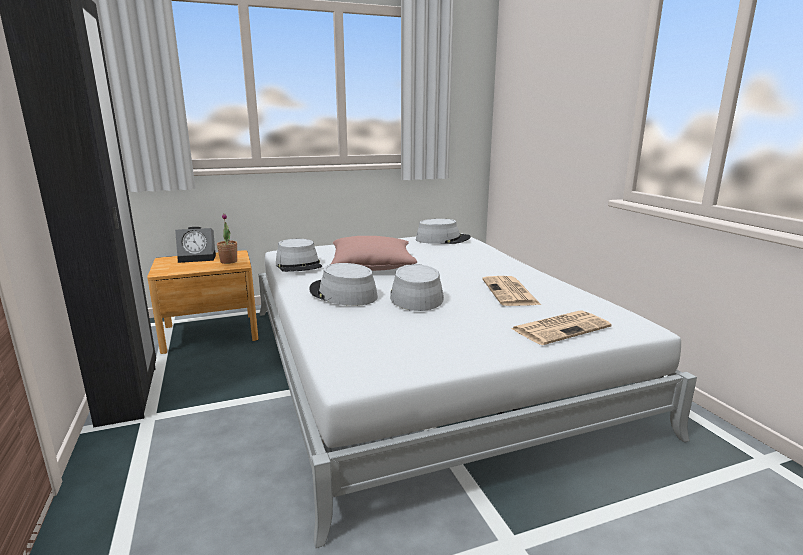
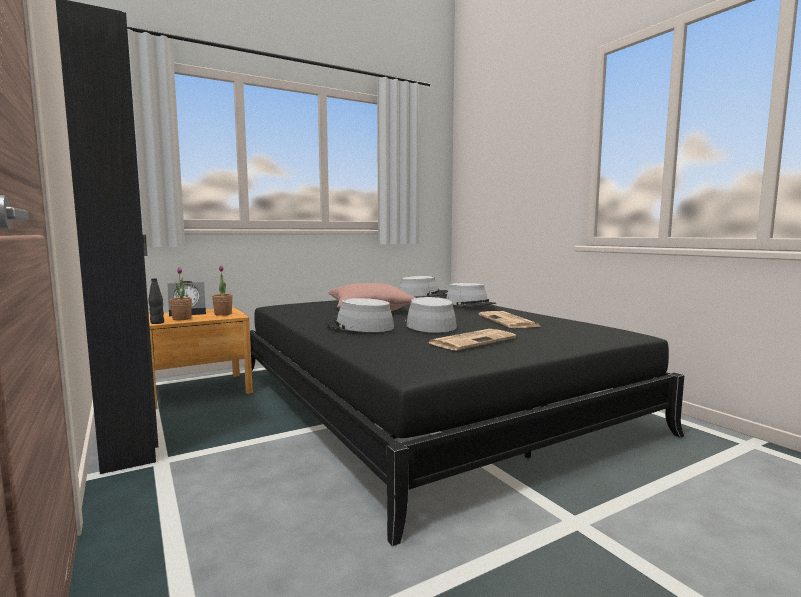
camera: 10 degrees left, 10 degrees down
(161, 273) = (157, 323): none -> black bottle
(187, 267) = (182, 319): none -> potted plant
(299, 265) = (298, 313): grey hat -> grey hat (470, 304)
(421, 362) = (424, 399): white bed -> black bed
(561, 328) = (570, 337): newspaper -> newspaper (472, 340)

